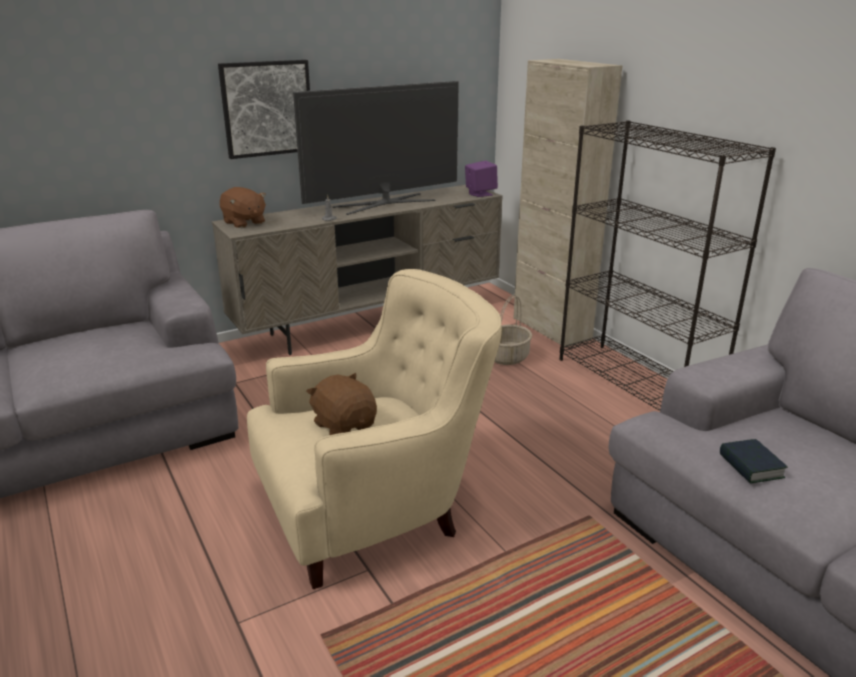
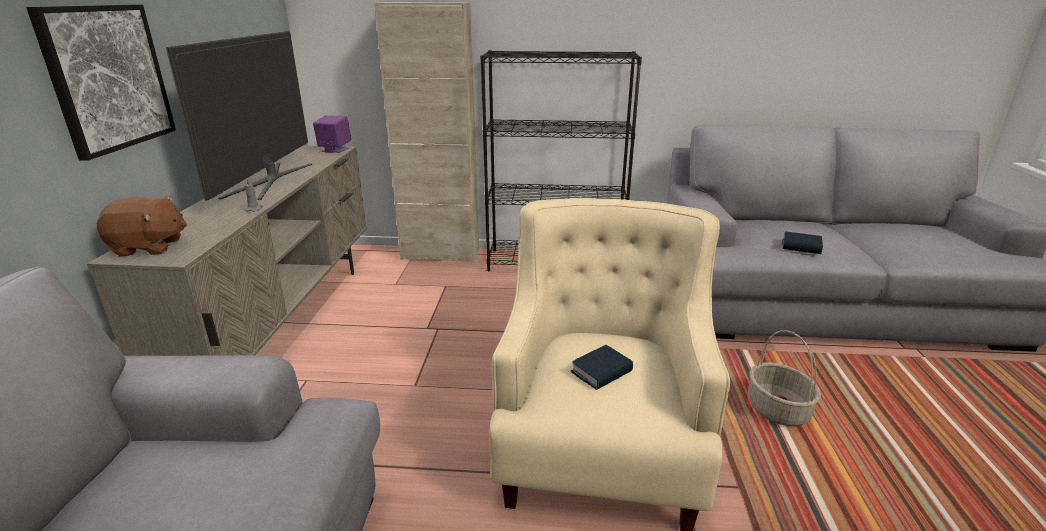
camera: 55 degrees left, 0 degrees up
(344, 425) = (601, 372): brown plush toy -> book
(507, 357) = (453, 287): basket -> basket (776, 409)

